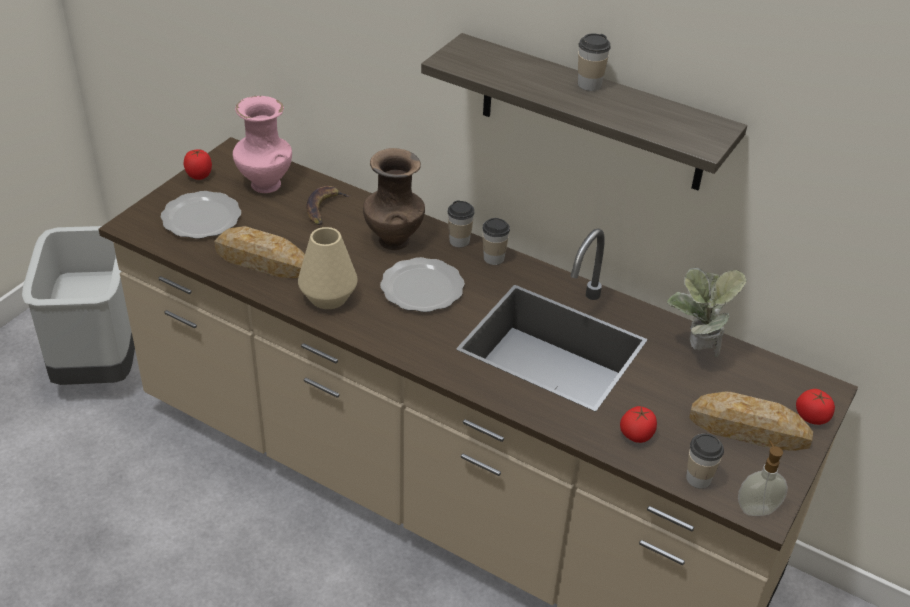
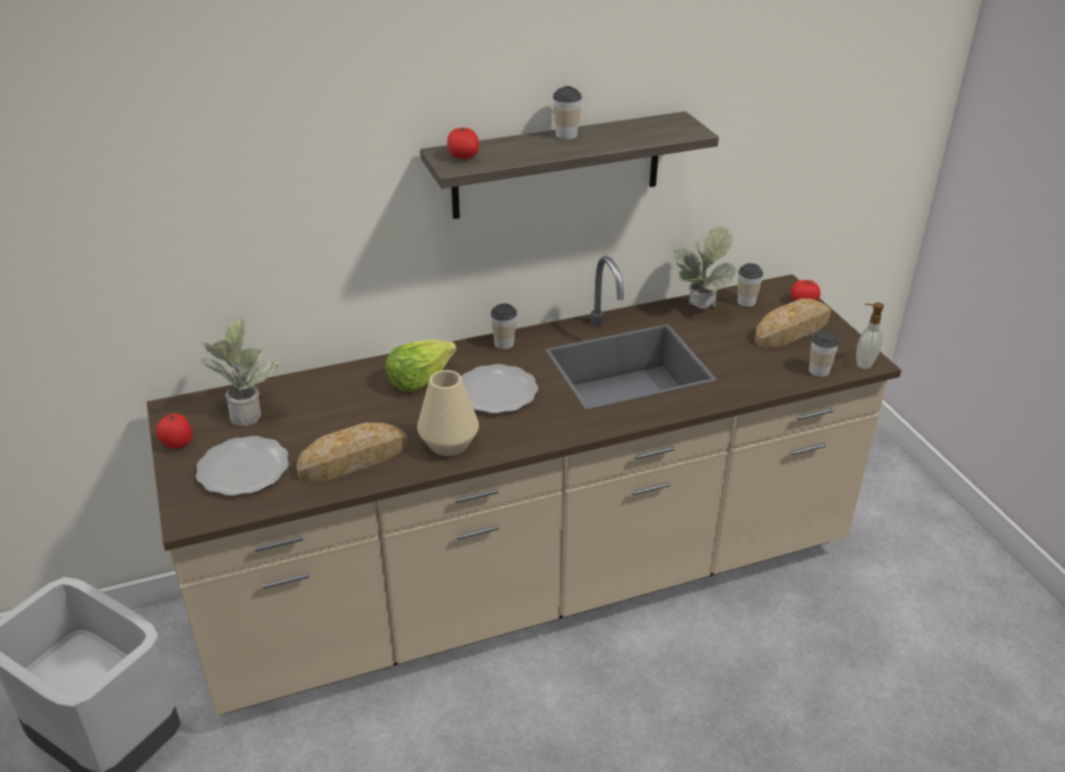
camera: 50 degrees left, 5 degrees down
(264, 184) = (248, 412): pink vase -> potted plant
(324, 208) = (329, 395): banana -> none
(393, 240) = (419, 379): brown vase -> lettuce
(459, 241) = (463, 349): cup -> cup (746, 302)
(636, 434) = (756, 374): tomato -> tomato (463, 156)

